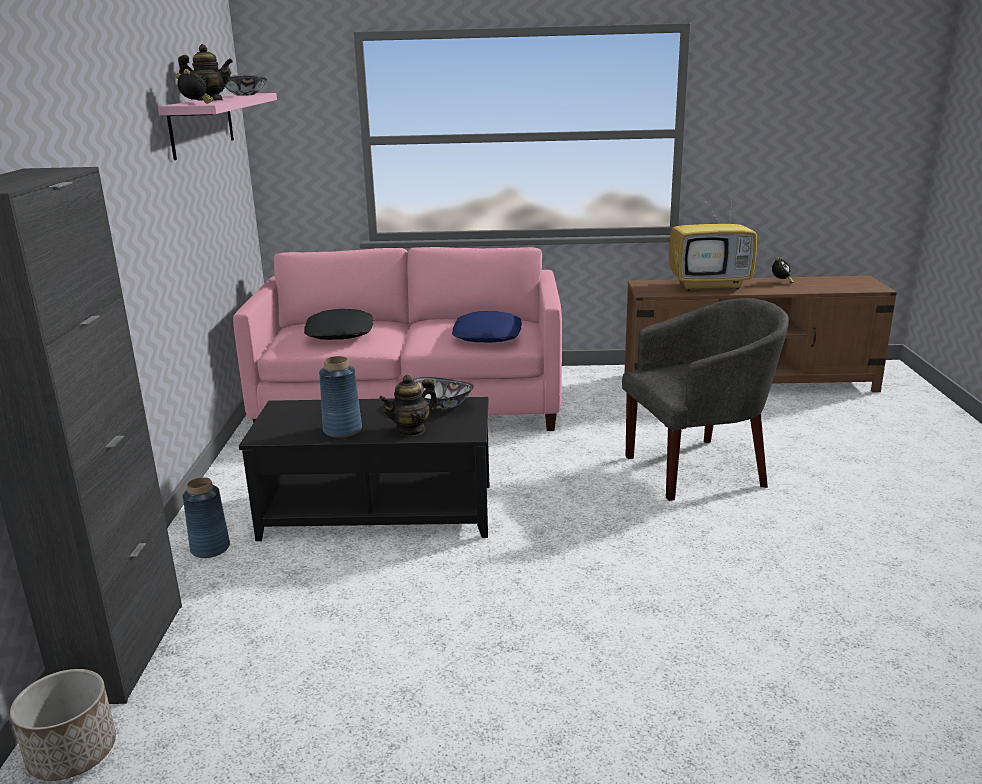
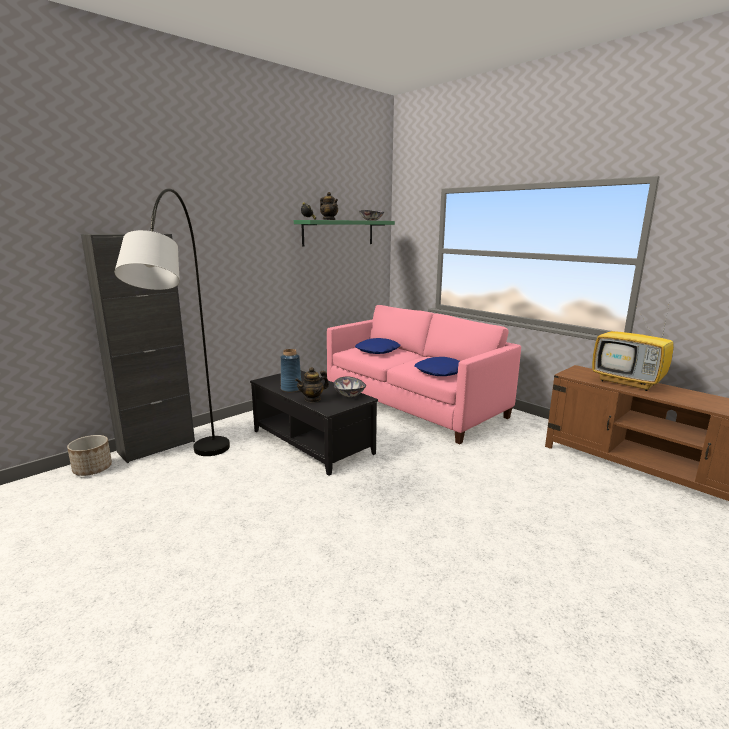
camera: 45 degrees right, 5 degrees down
(202, 124) = (338, 232): pink shelf -> green shelf
(210, 548) = (238, 426): blue vase -> none
(329, 648) = (197, 482): none -> grey floor lamp
(340, 333) = (378, 351): black pillow -> blue pillow
(411, 430) = (312, 399): teapot -> teapot turned 45 degrees counterclockwise
(698, 469) = (504, 503): grey armchair -> none
(781, 282) = (700, 397): alarm clock -> none

